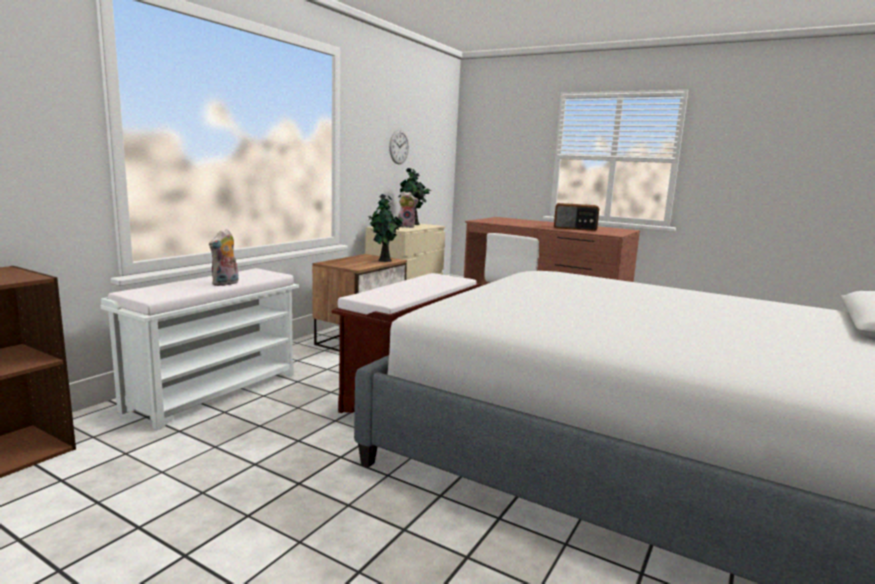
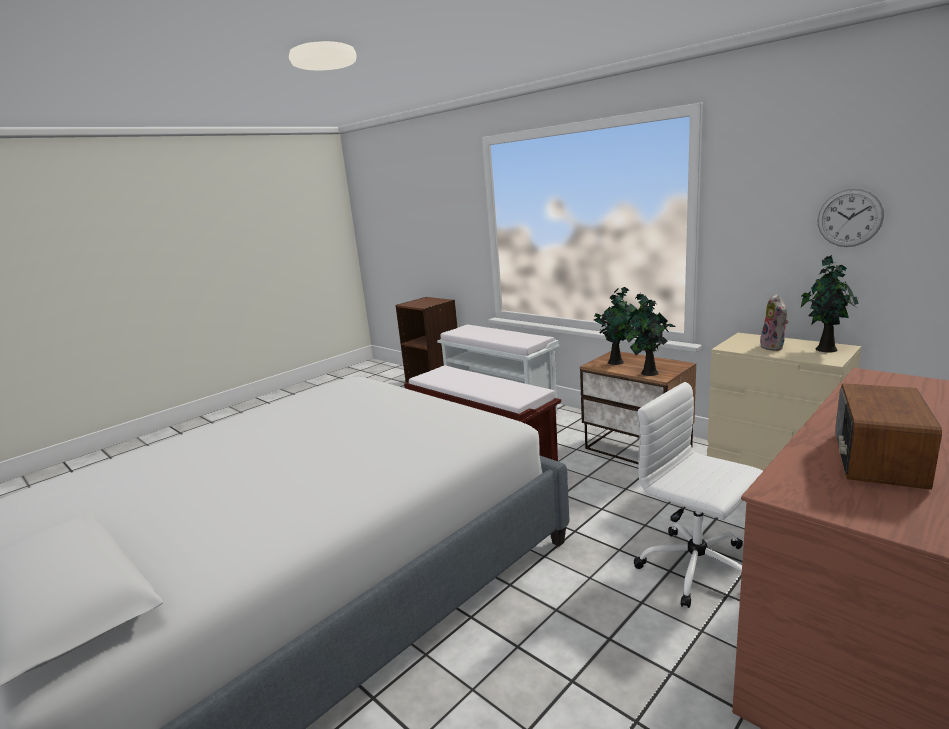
camera: 105 degrees right, 5 degrees up
(226, 284) = (490, 338): plush toy -> none
(351, 263) = (616, 362): none -> potted plant

